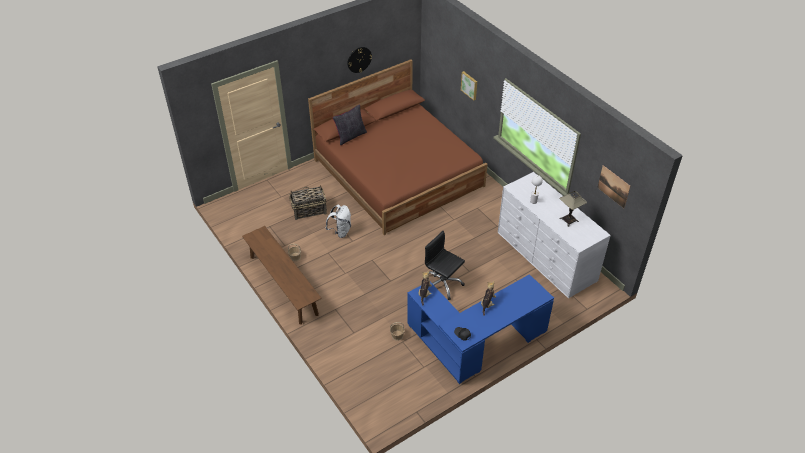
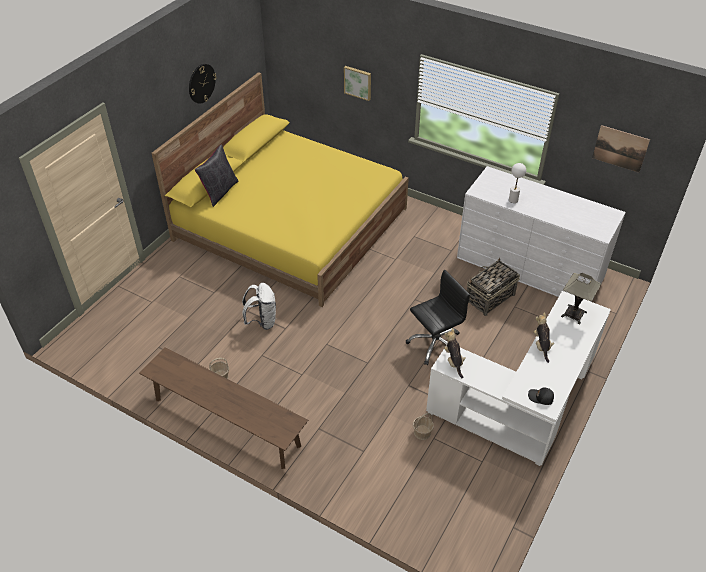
camera: 25 degrees left, 0 degrees up
(308, 210) = (202, 308): basket -> basket (489, 298)
(398, 172) = (291, 224): brown bed -> yellow bed
(442, 284) = (435, 344): black office chair -> black office chair turned 135 degrees clockwise
(476, 343) = (524, 404): blue desk -> white desk
(569, 220) = (568, 209): table lamp -> table lamp (574, 314)

